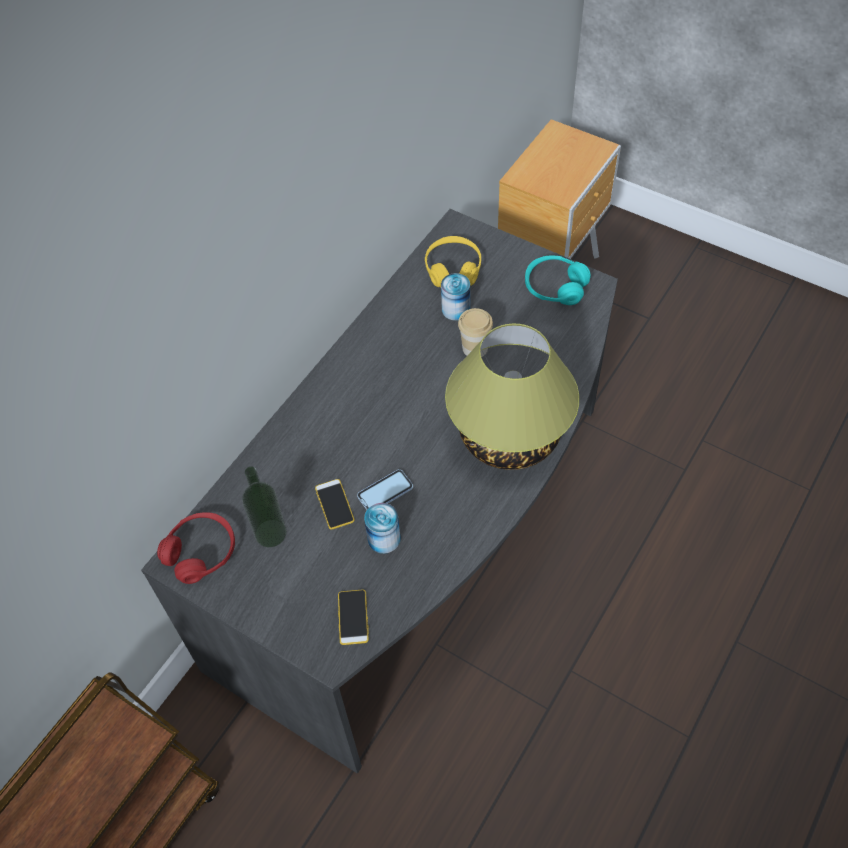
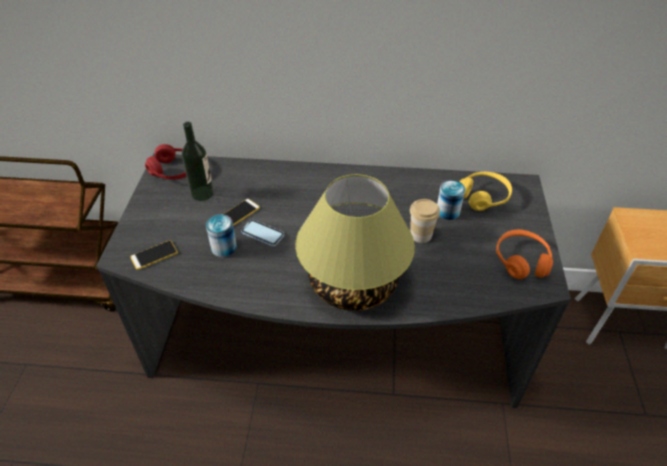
camera: 60 degrees right, 10 degrees down
(555, 287) = (521, 260): turquoise headphones -> orange headphones

